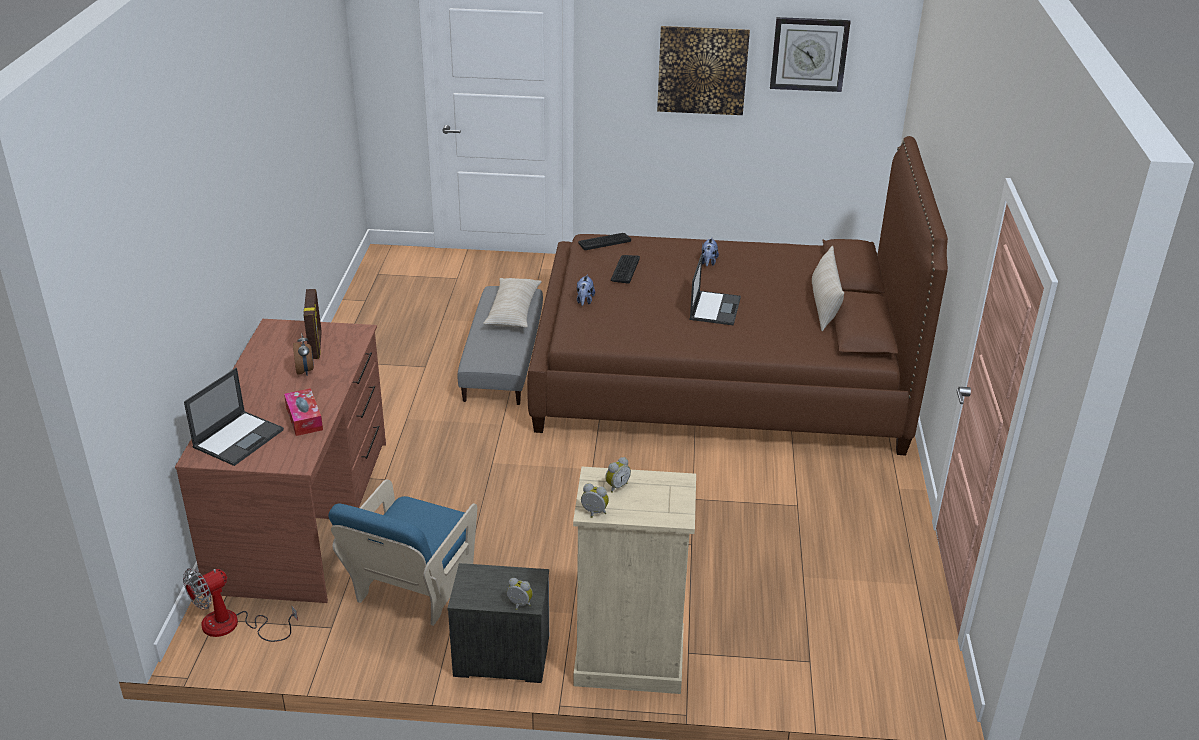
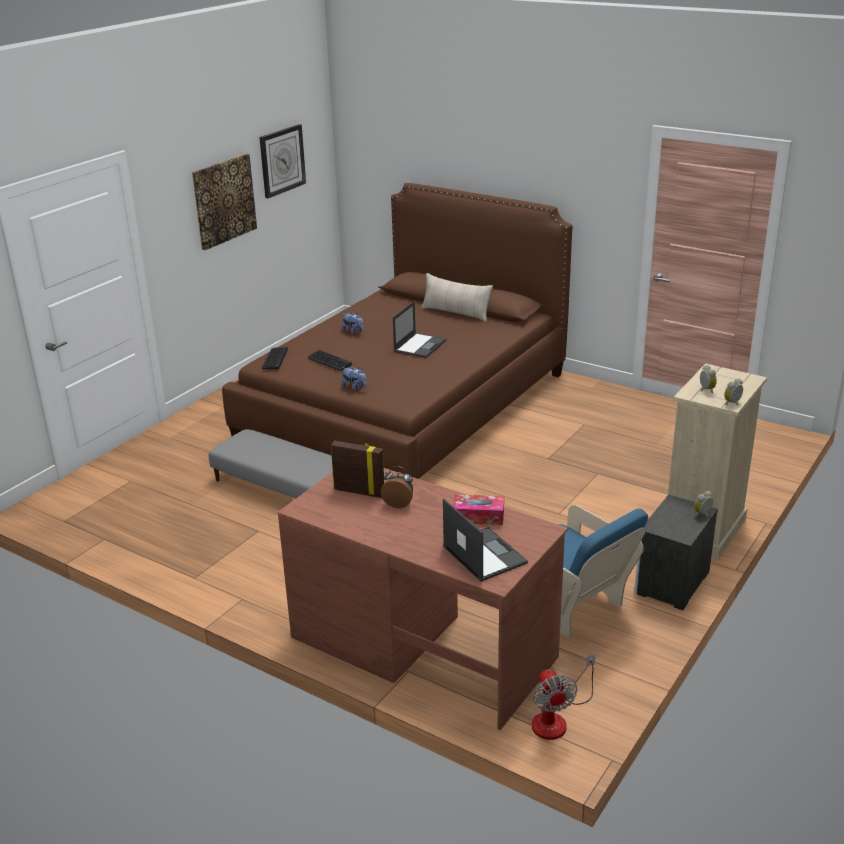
camera: 60 degrees left, 5 degrees down
(513, 311) = (270, 447): beige pillow -> none
(715, 308) = (420, 345): laptop -> laptop turned 75 degrees clockwise

